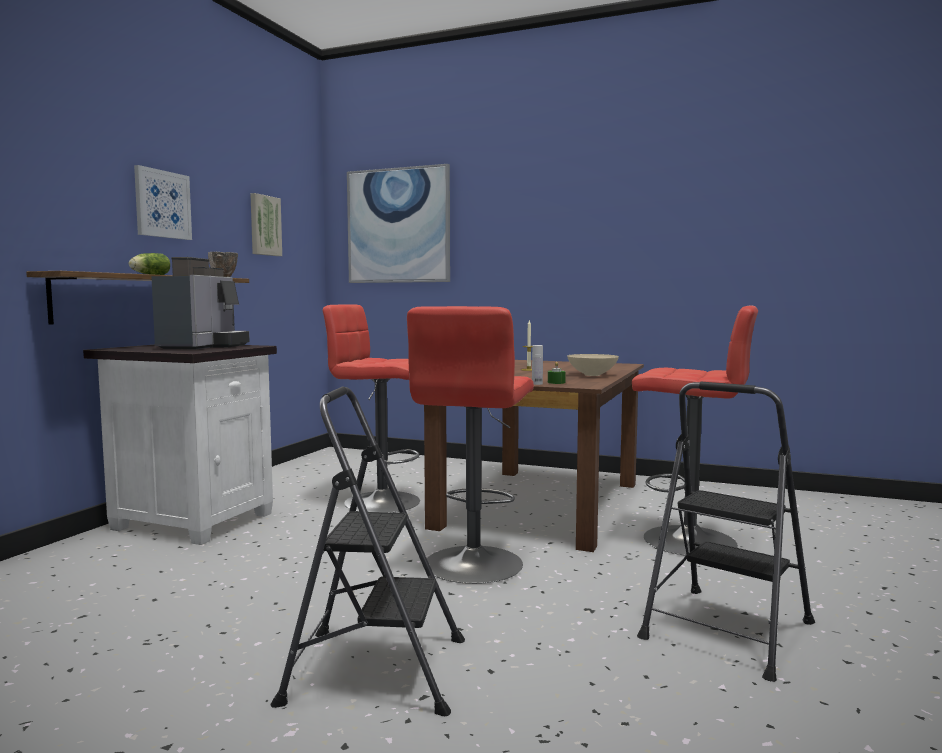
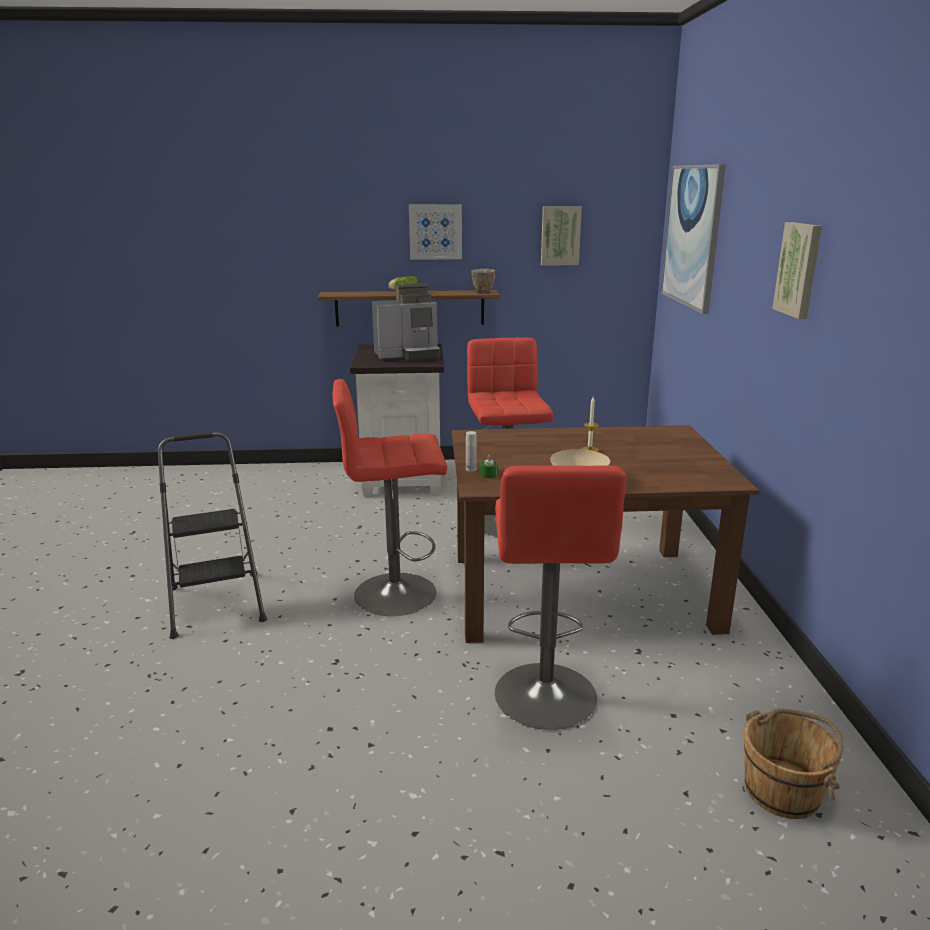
camera: 65 degrees right, 15 degrees up
(592, 222) = (800, 269): none -> picture
(725, 631) = (326, 735): black step ladder -> none
(808, 509) = (783, 790): none -> brown bucket

